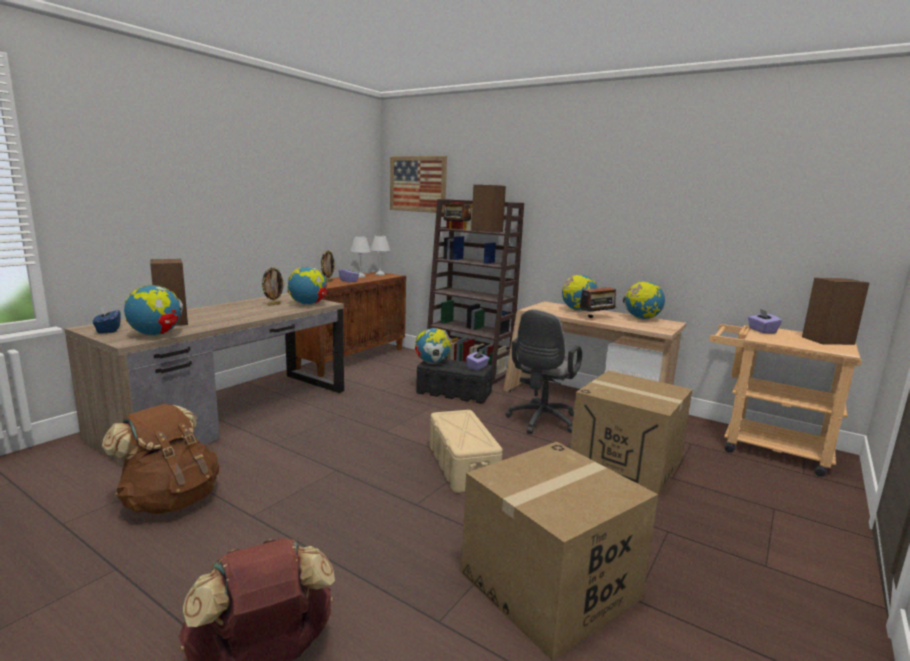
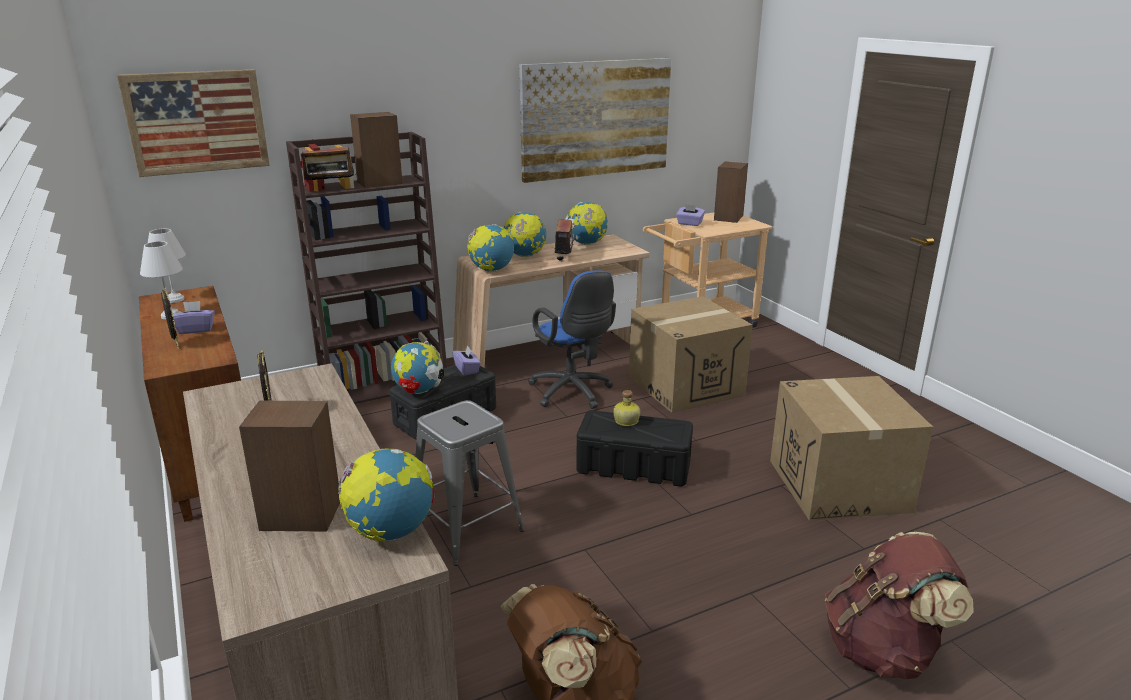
camera: 60 degrees left, 10 degrees up
(108, 330) = (299, 583): blue tissue box -> none
(308, 305) = (309, 388): globe -> globe (491, 270)
(334, 428) = (466, 528): none -> grey stool
(462, 466) = (634, 466): beige storage box -> black storage box
(468, 424) = (626, 421): none -> bottle
(540, 422) = (573, 393): grey office chair -> blue office chair
(683, 211) = (596, 118): none -> picture

